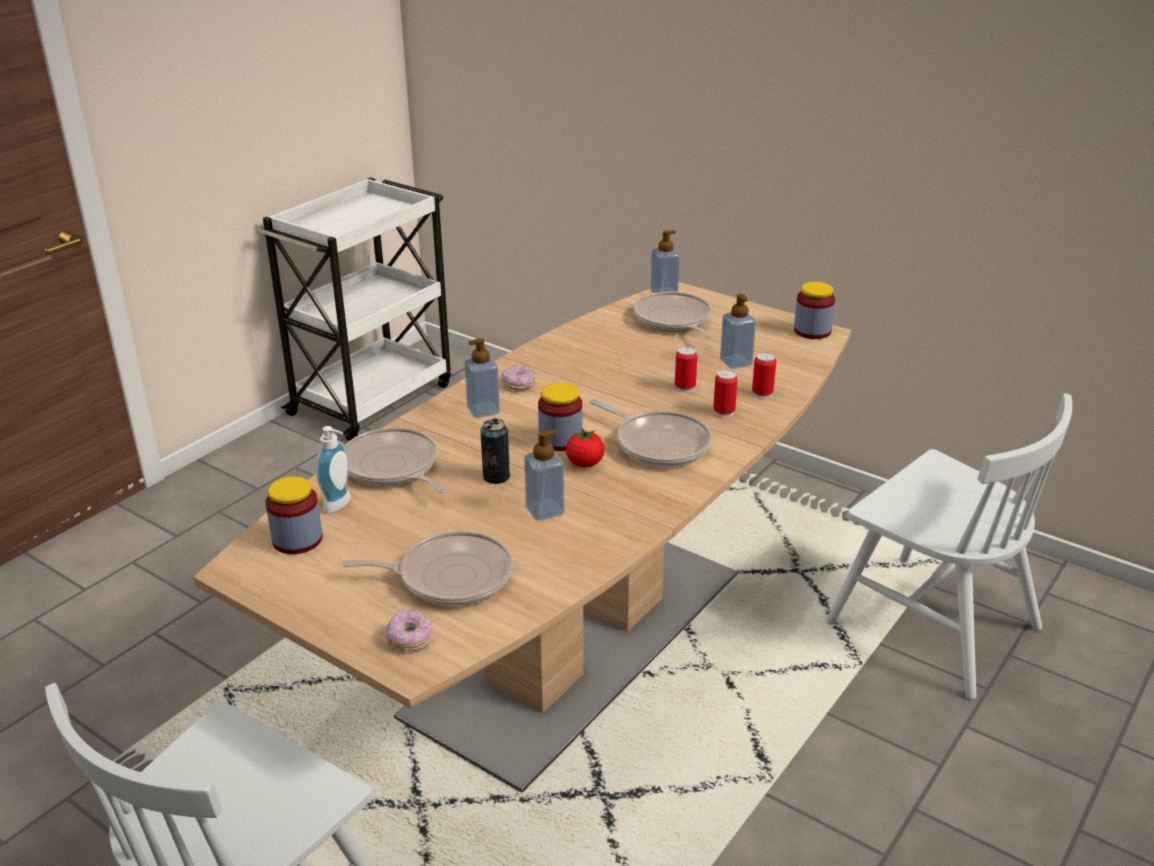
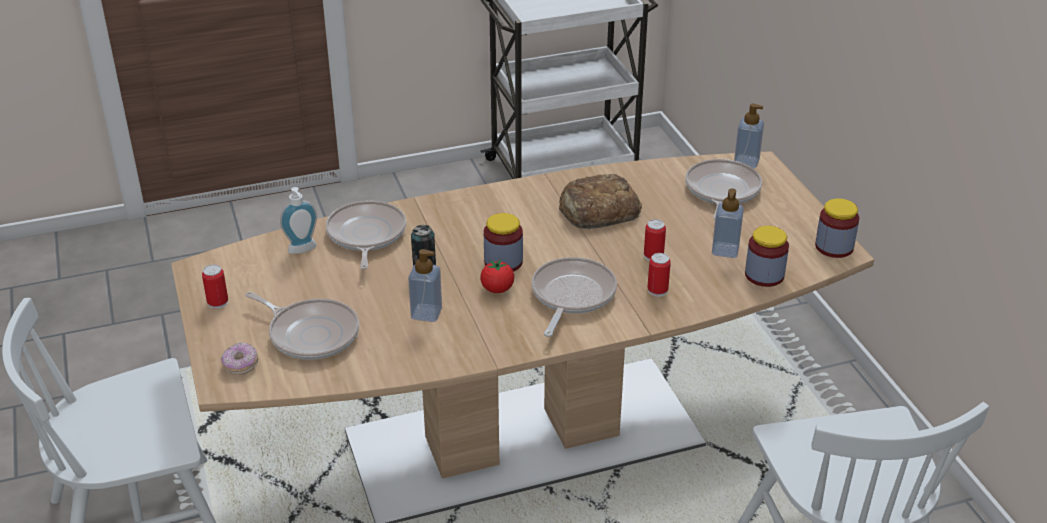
camera: 35 degrees right, 5 degrees up
(297, 540) = (252, 264): jar -> jar (764, 275)
(483, 410) = (477, 214): soap dispenser -> none
(518, 385) = (527, 203): donut -> none
(590, 369) = (597, 210): none -> bread
(658, 444) = (571, 296): frying pan -> frying pan turned 150 degrees counterclockwise
(762, 393) = (711, 287): can -> can (218, 302)

